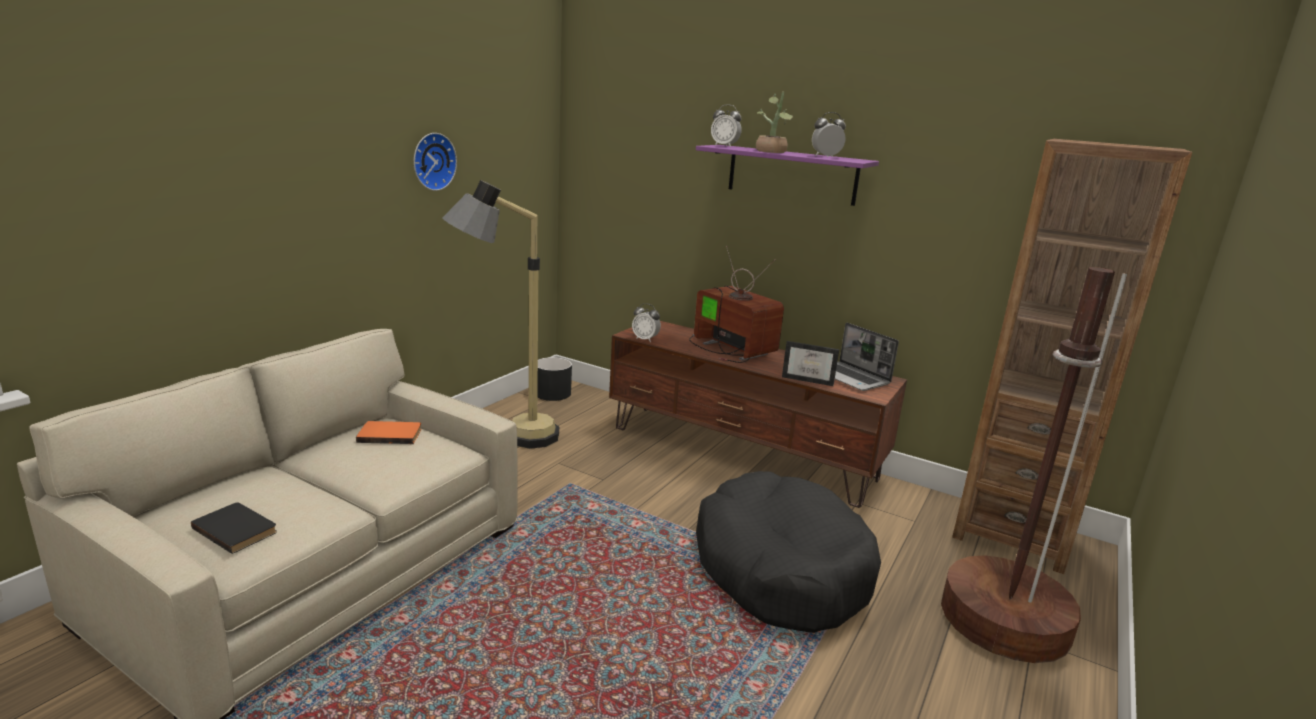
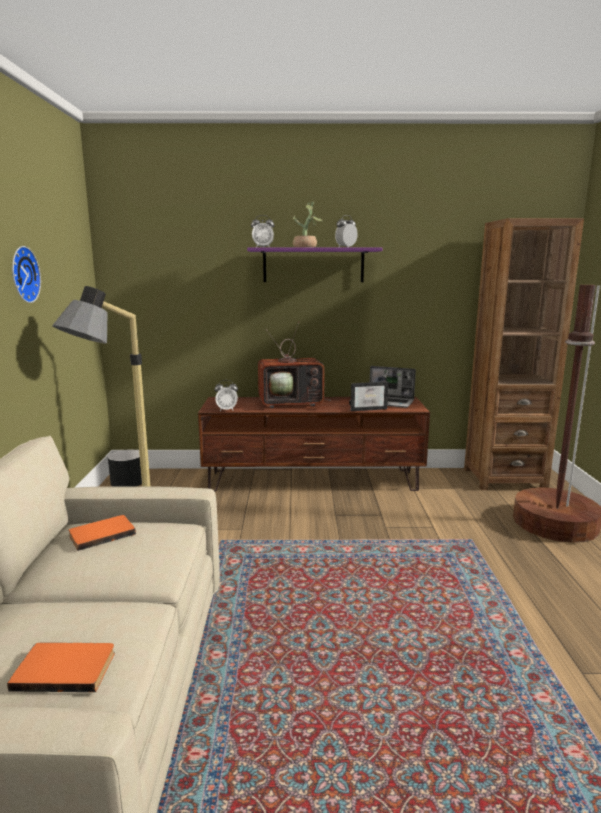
camera: 30 degrees left, 5 degrees down
(237, 529) = (66, 668): black book -> orange book
(730, 349) = (292, 403): television -> television turned 150 degrees clockwise
(780, 569) = (422, 542): black dog bed -> none

